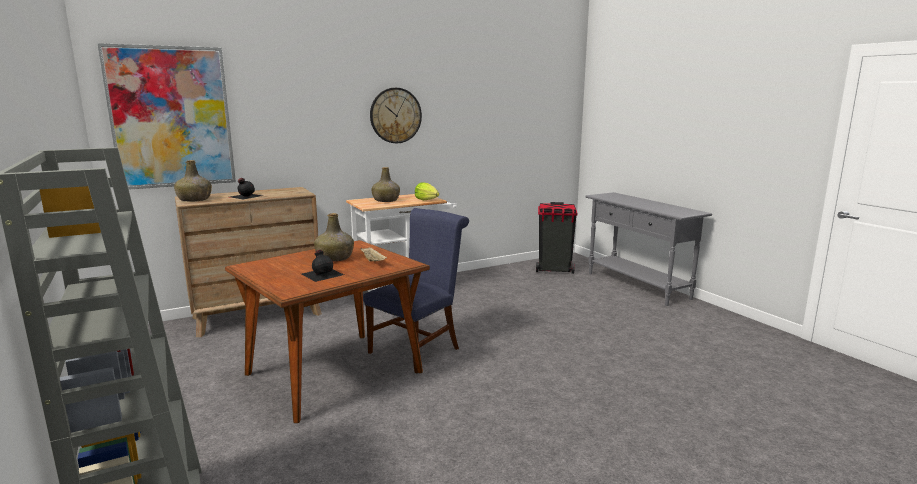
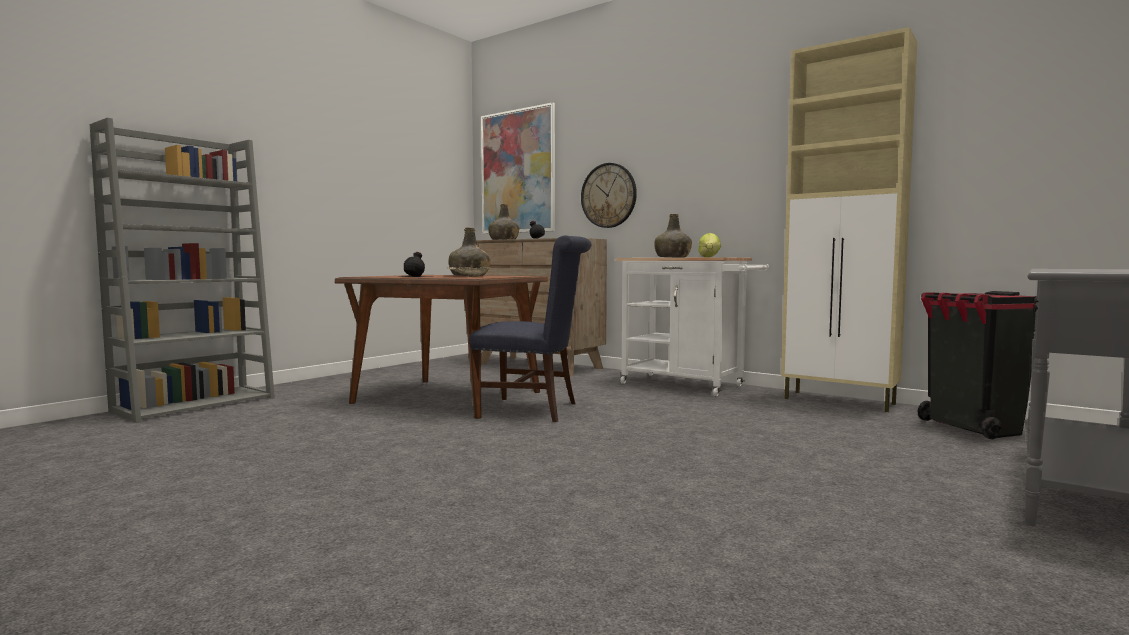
camera: 65 degrees right, 10 degrees down
(395, 115) = (718, 151): wall clock -> wall clock (608, 195)
(486, 273) = (840, 401): none -> beige cabinet

